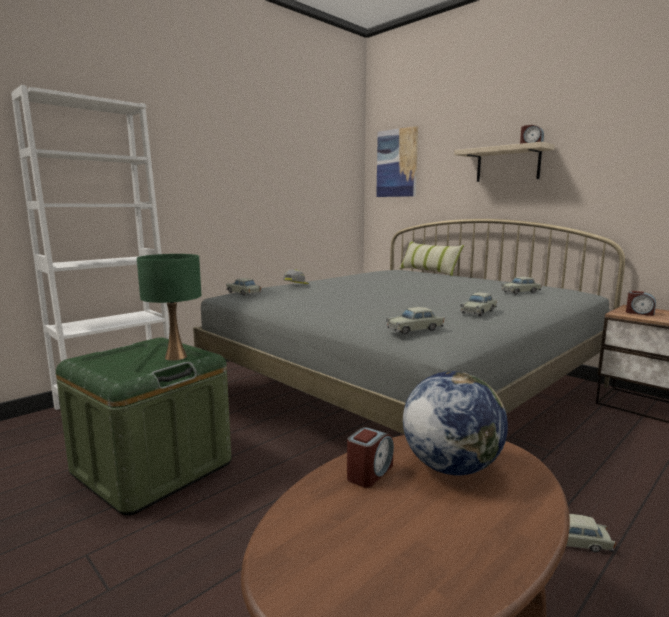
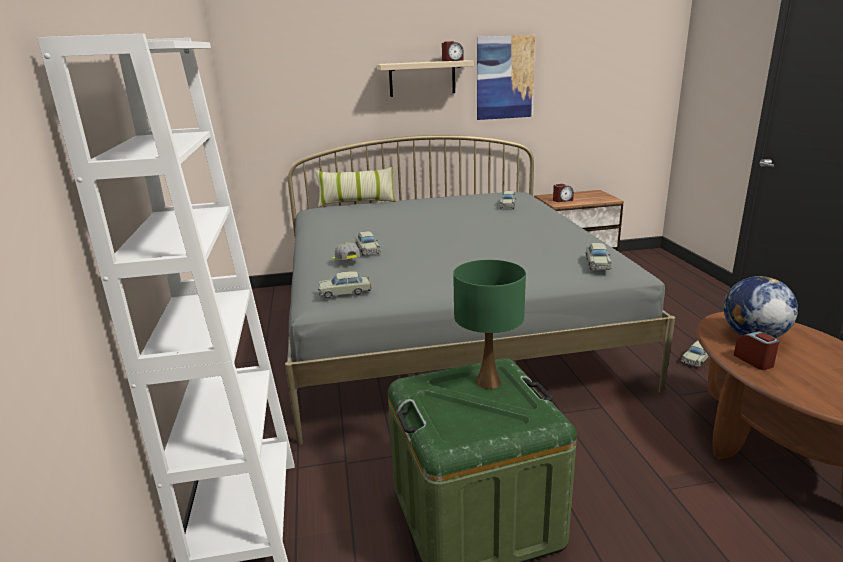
camera: 55 degrees left, 10 degrees up
(397, 163) = (275, 74): picture -> picture (505, 78)
(478, 312) = (561, 233): beige toy car -> beige toy car (367, 249)

